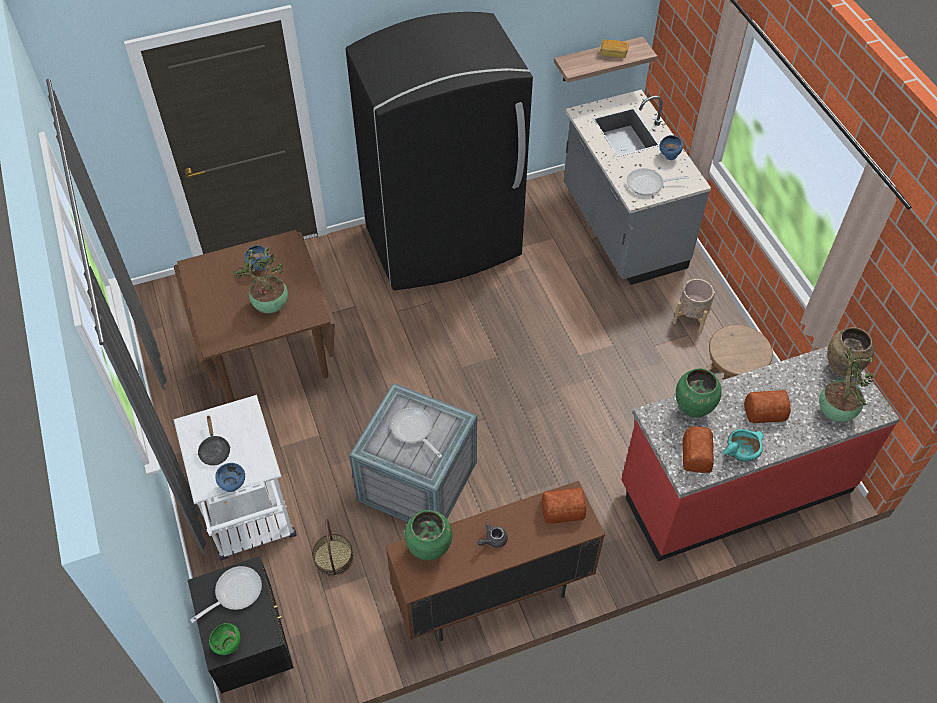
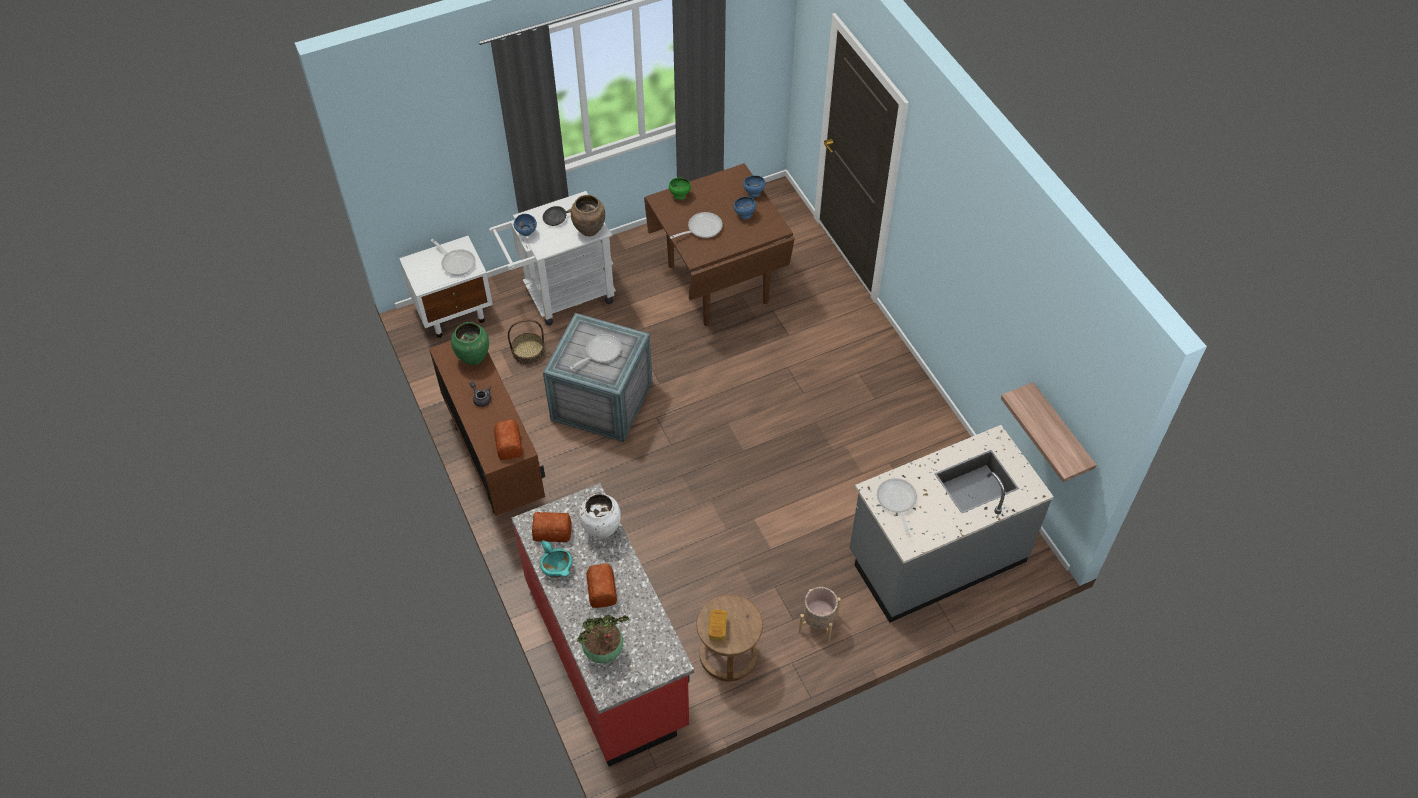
camera: 85 degrees right, 0 degrees up
(228, 646) = (416, 266): green bowl -> green bowl (679, 196)
(251, 647) = (454, 313): black nightstand -> white nightstand
(270, 306) = (701, 228): potted plant -> frying pan
(444, 243) = (881, 397): black fridge -> none
(613, 54) = (1055, 436): bread -> bread (717, 628)
(669, 157) = (944, 522): blue bowl -> blue bowl (753, 194)
(693, 409) = (601, 530): green vase -> white vase
(841, 367) = (659, 663): brown vase -> brown vase (589, 230)

